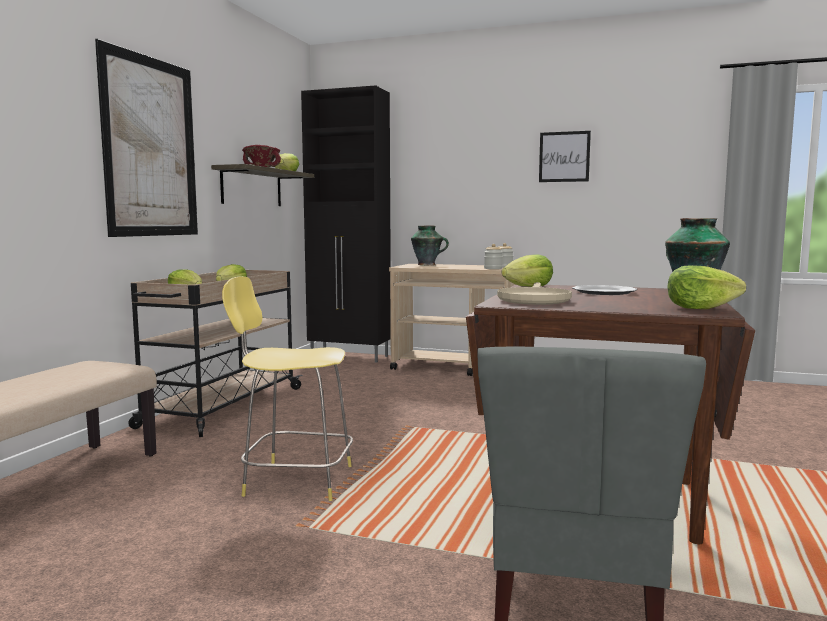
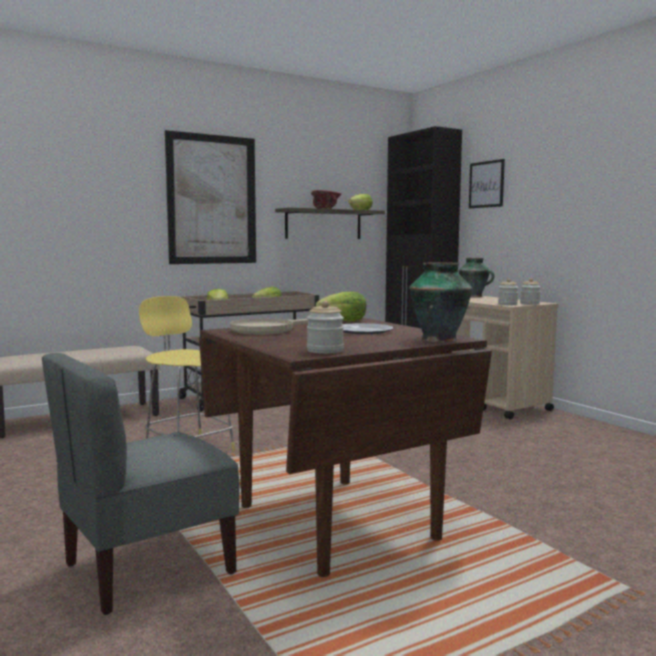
camera: 40 degrees right, 0 degrees up
(564, 157) = (610, 183): picture -> picture (486, 184)
(700, 308) = (325, 350): lettuce -> jar

